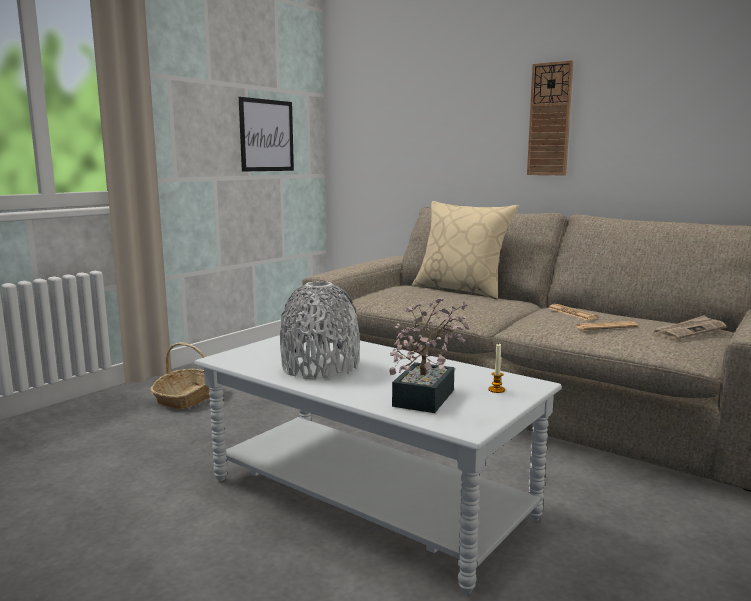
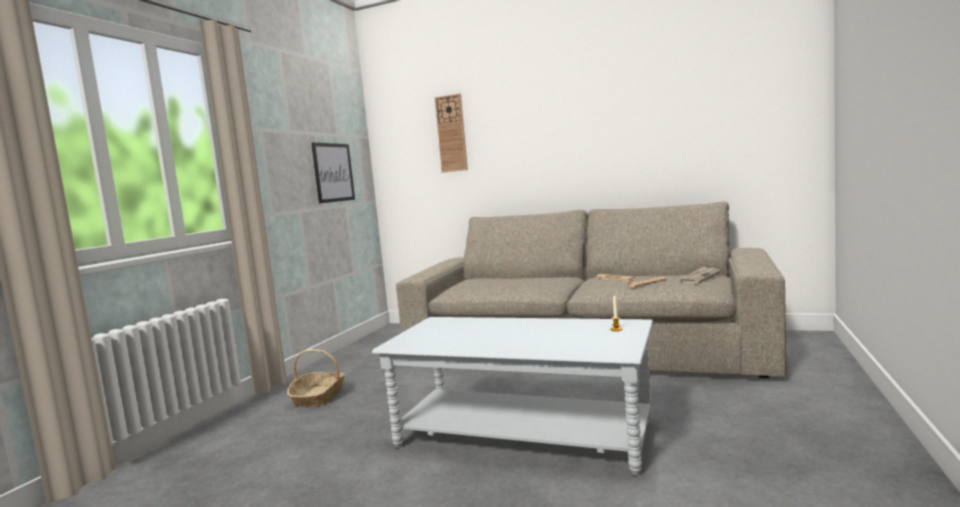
camera: 15 degrees left, 5 degrees down
(320, 367) = (477, 337): grey vase -> none
(427, 395) = (575, 340): potted plant -> none
(461, 290) = (518, 276): beige pillow -> none
(550, 119) = (561, 143): wall clock -> wall clock (451, 133)

